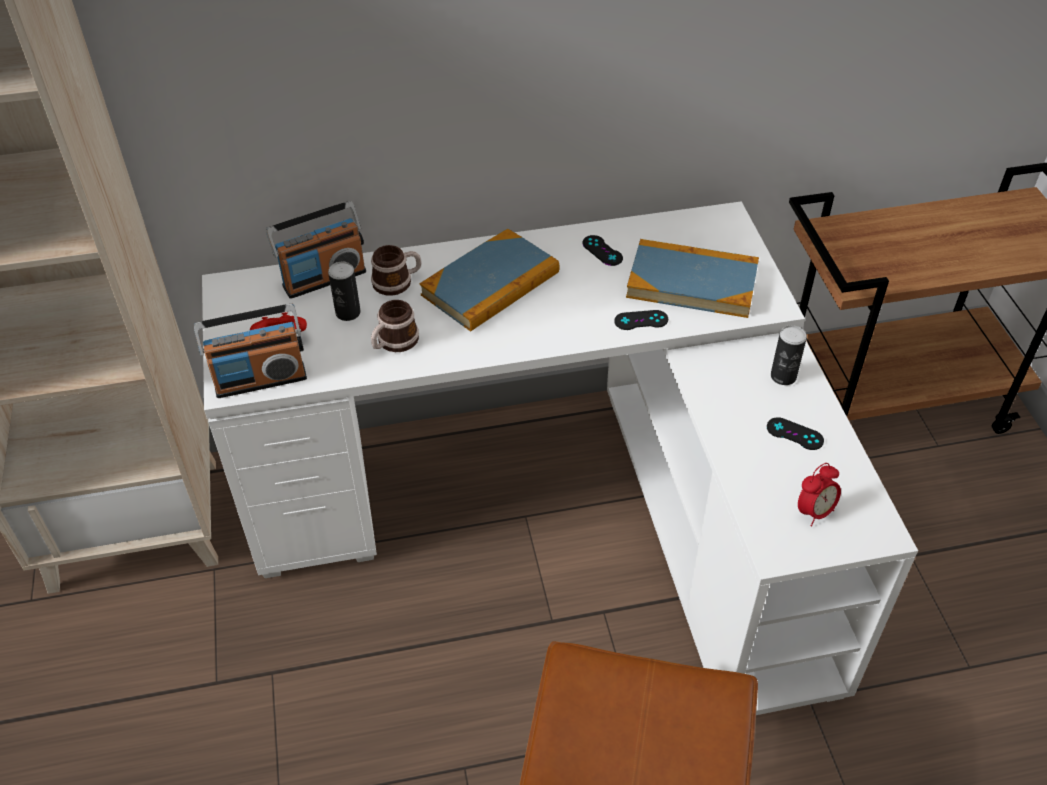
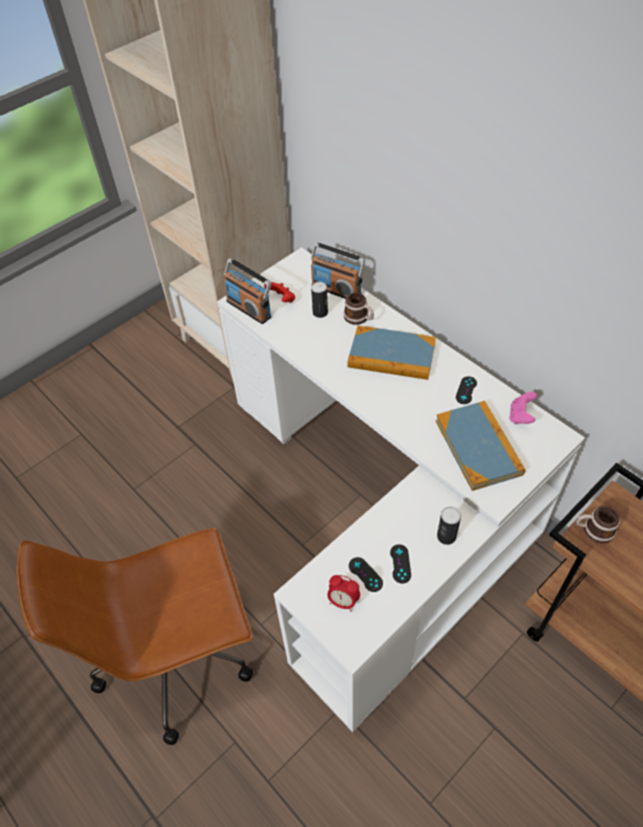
camera: 60 degrees right, 5 degrees up
(394, 343) = (313, 342): mug -> mug (593, 530)
(641, 320) = (422, 438): black game controller -> black game controller (365, 574)
(676, 229) = (520, 416): none -> pink game controller

